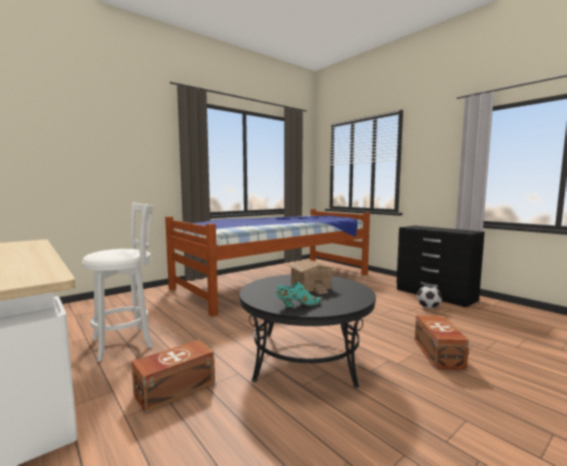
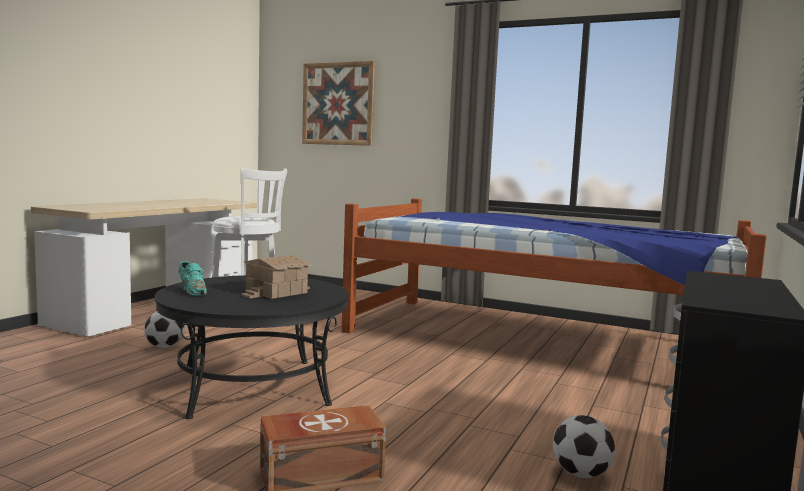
camera: 65 degrees right, 0 degrees up
(67, 142) = (338, 104): none -> picture
(174, 388) = (164, 347): brown storage box -> football

